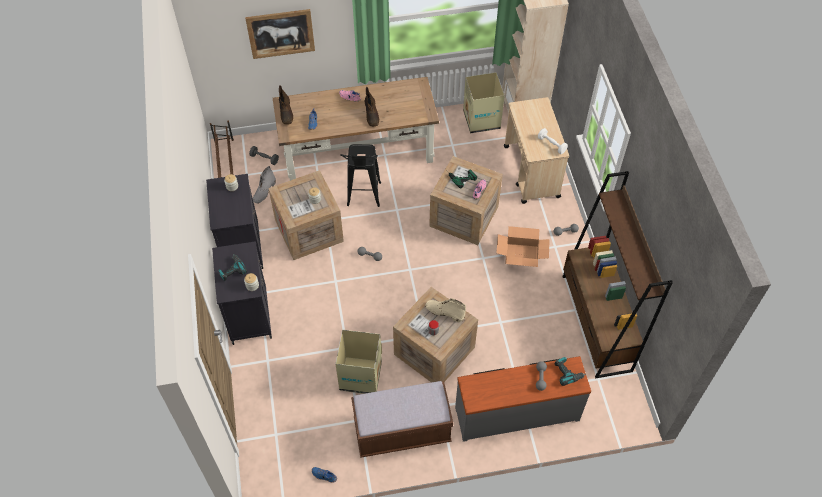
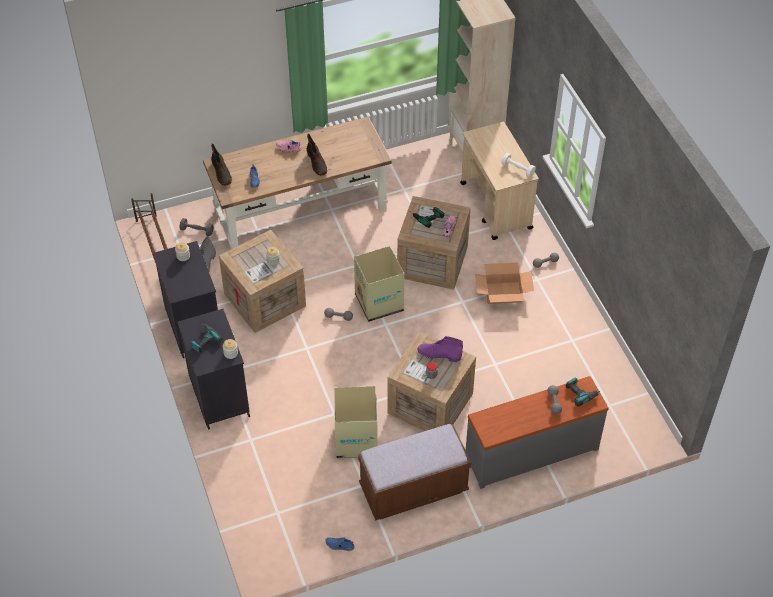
camera: 10 degrees left, 5 degrees down
(281, 33) = (209, 86): picture -> none
(363, 199) = (318, 259): black stool -> none
(444, 312) = (439, 354): beige boot -> purple boot
(481, 119) = (430, 158): cardboard box -> cardboard box (379, 302)
(596, 323) = (596, 350): brown bookcase -> none

